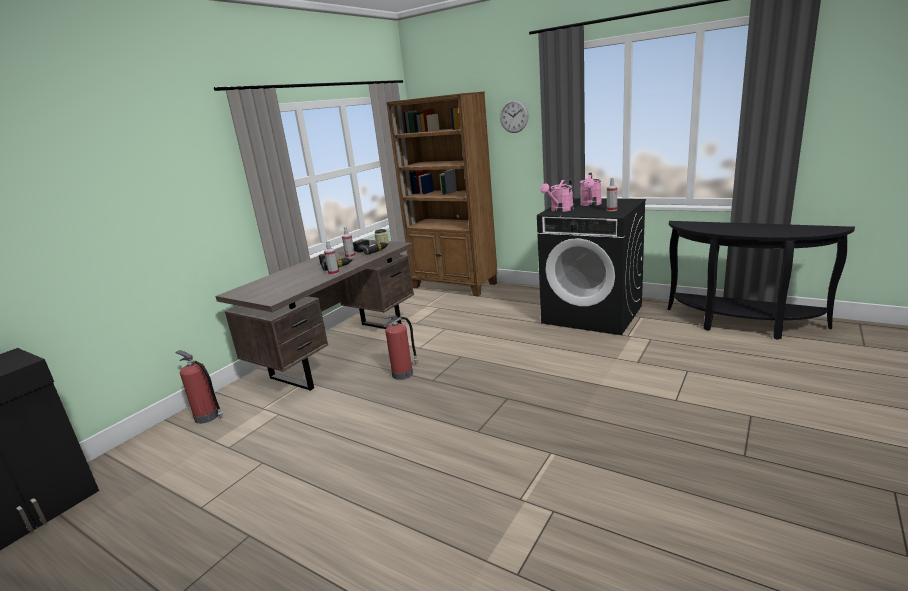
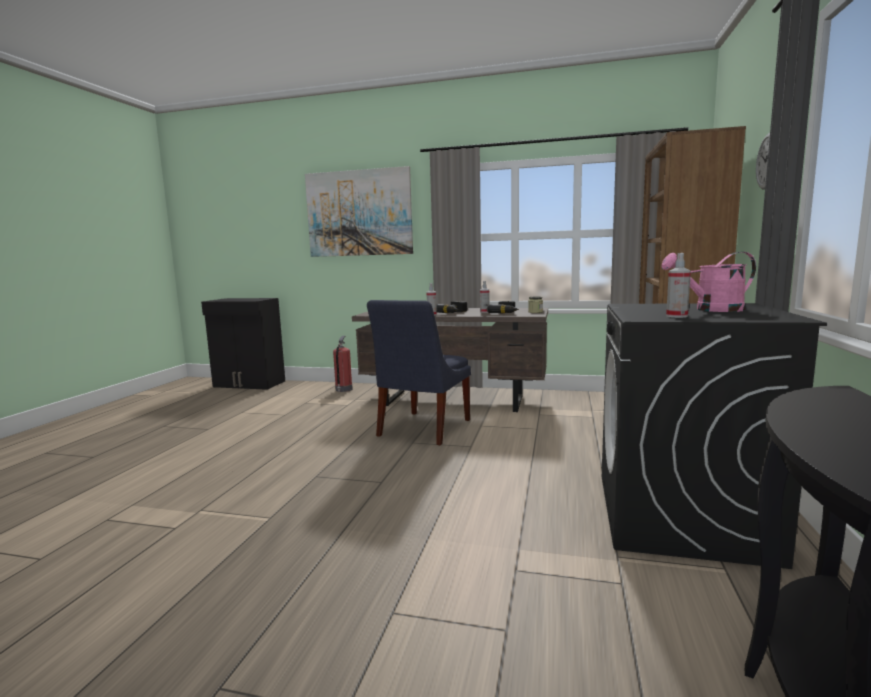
camera: 70 degrees right, 10 degrees down
(134, 177) = (359, 213): none -> picture
(403, 373) = (422, 429): fire extinguisher -> blue chair
(560, 210) = (646, 305): pink watering can -> none

